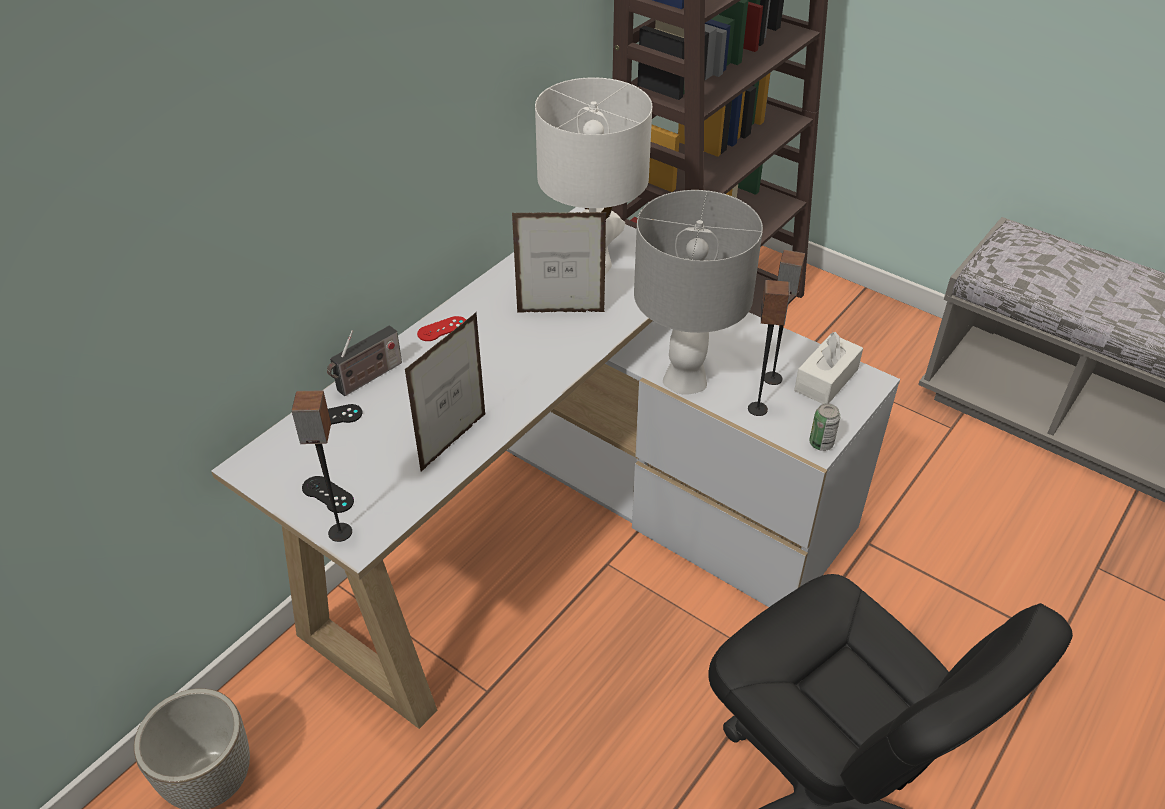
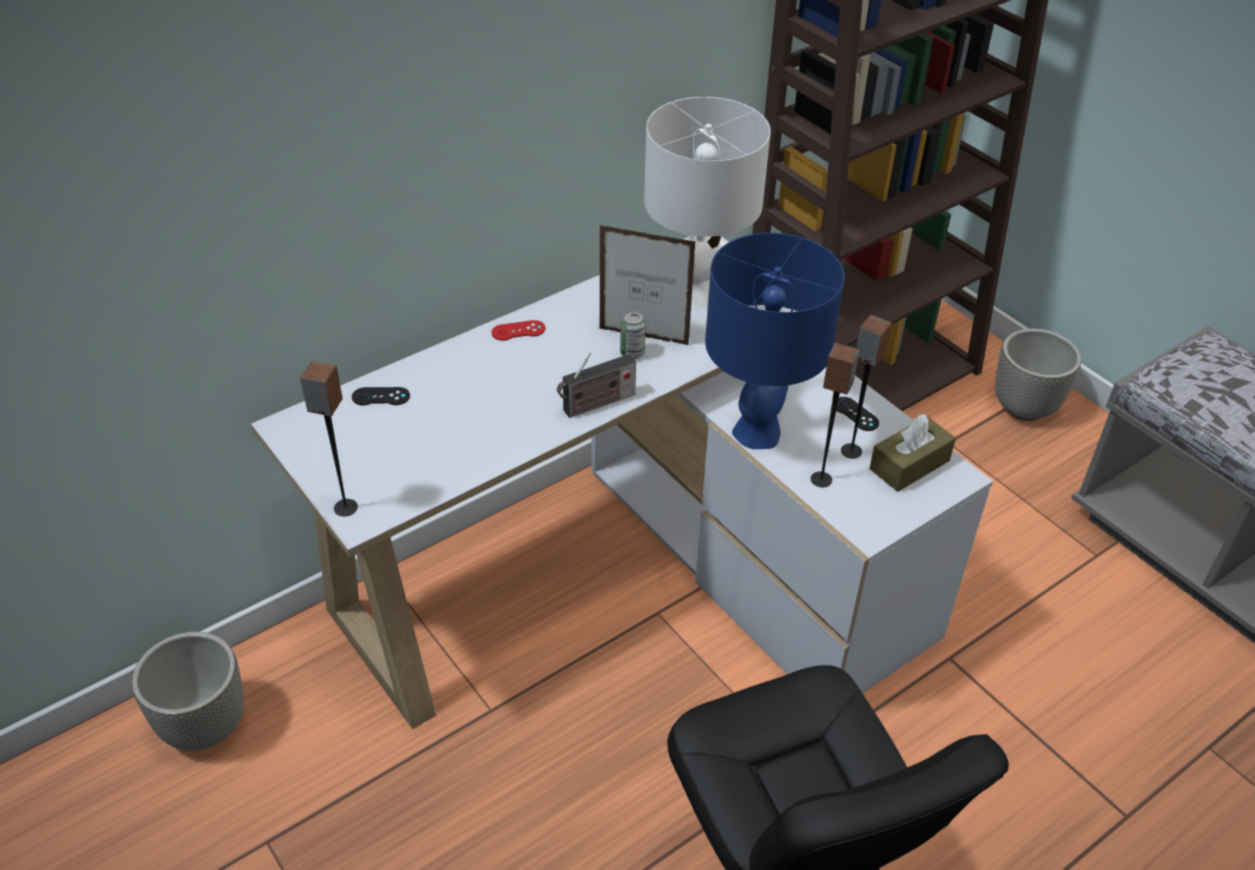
camera: 15 degrees right, 0 degrees up
(328, 494) = (347, 469): black game controller -> black game controller (855, 414)
(367, 379) = (427, 366): radio -> radio (596, 404)
(454, 442) = (485, 445): picture frame -> none
(685, 378) = (758, 432): grey table lamp -> blue table lamp
(821, 443) = (874, 530): can -> can (632, 353)
(826, 380) = (909, 465): white tissue box -> brown tissue box
(848, 317) = (1024, 407): none -> planter

